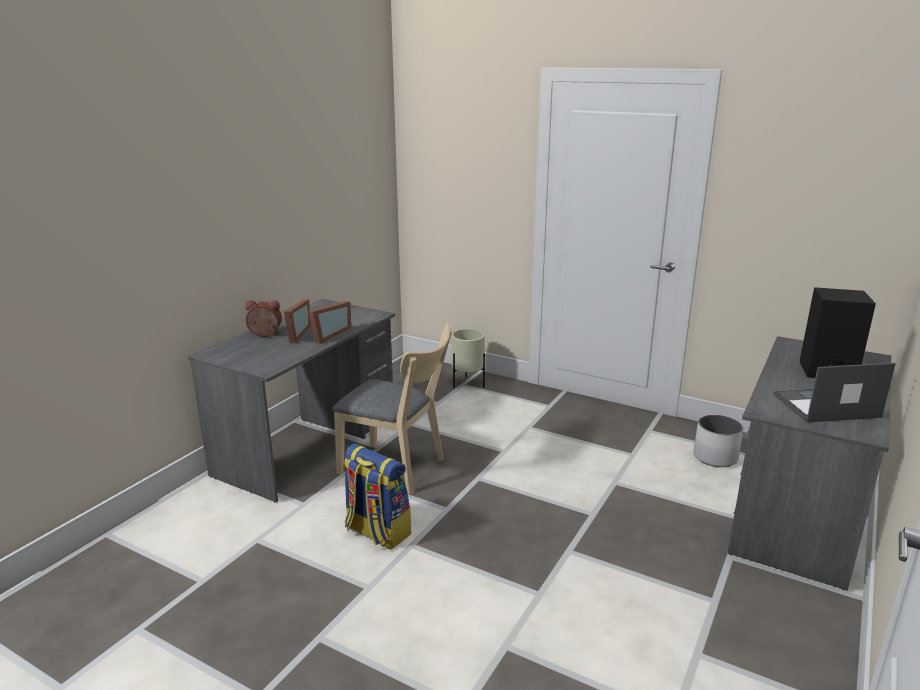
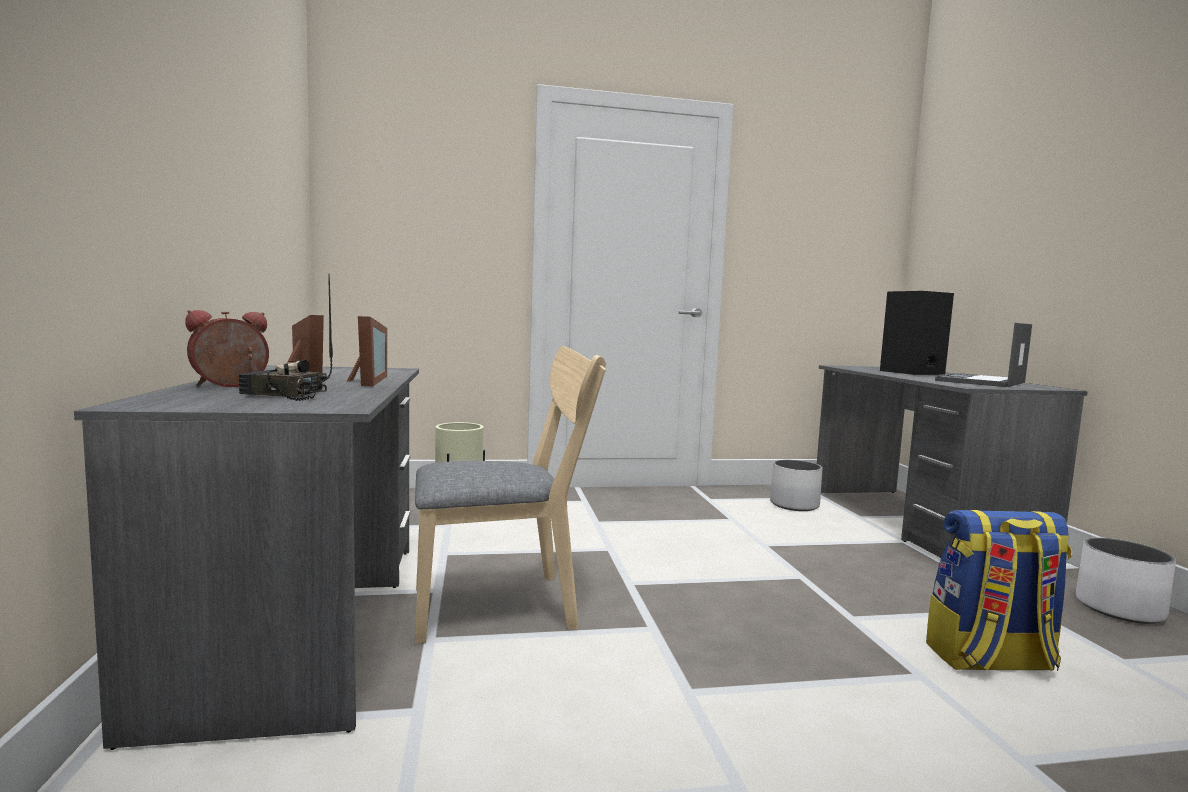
camera: 40 degrees left, 15 degrees down
(267, 351) = (284, 395): none -> radio
(376, 532) = (611, 697): backpack -> backpack (990, 660)
(798, 635) = (1118, 609): none -> white planter

